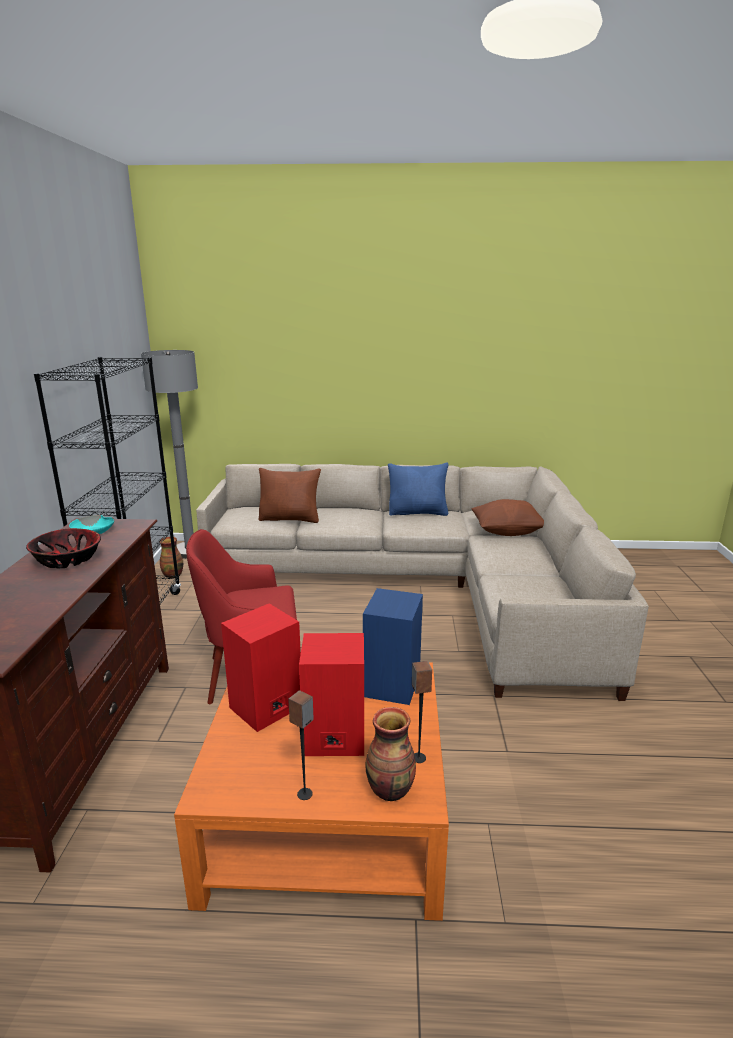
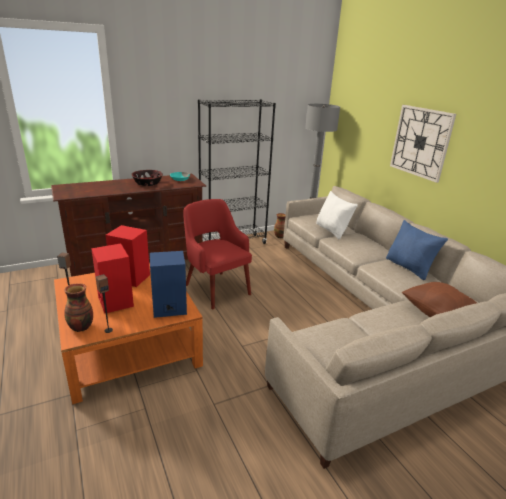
camera: 60 degrees right, 5 degrees up
(290, 519) = (332, 230): brown pillow -> white pillow
(348, 372) = (420, 142): none -> wall clock

